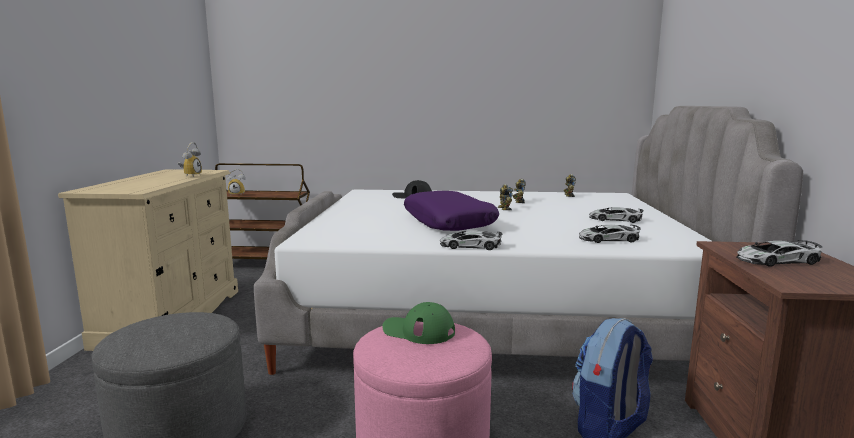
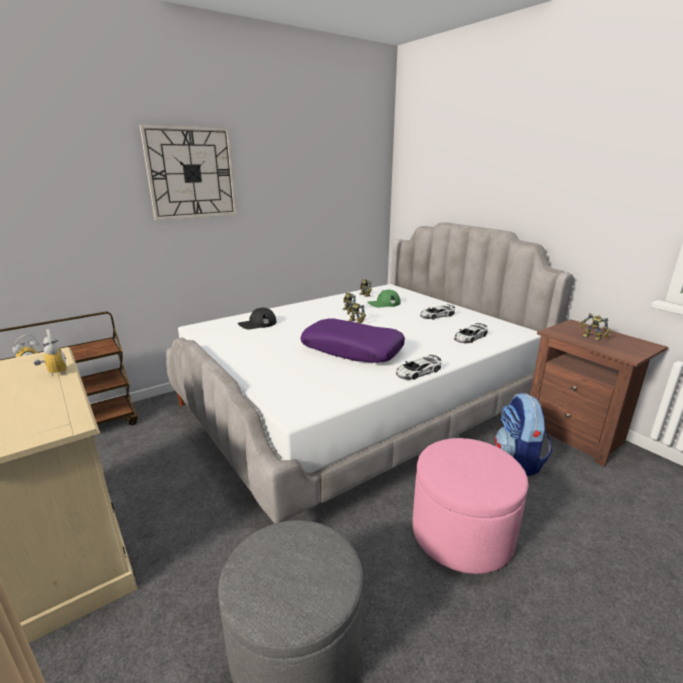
camera: 40 degrees left, 10 degrees up
(397, 51) = (191, 173): none -> wall clock
(418, 331) = (454, 457): green cap -> green cap (384, 303)
(776, 260) = (592, 338): toy car -> toy robot

